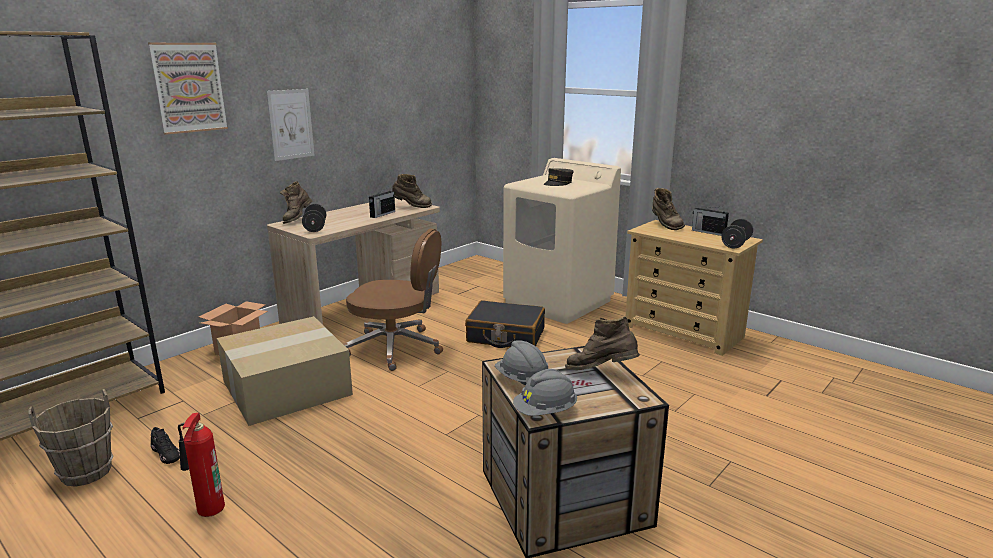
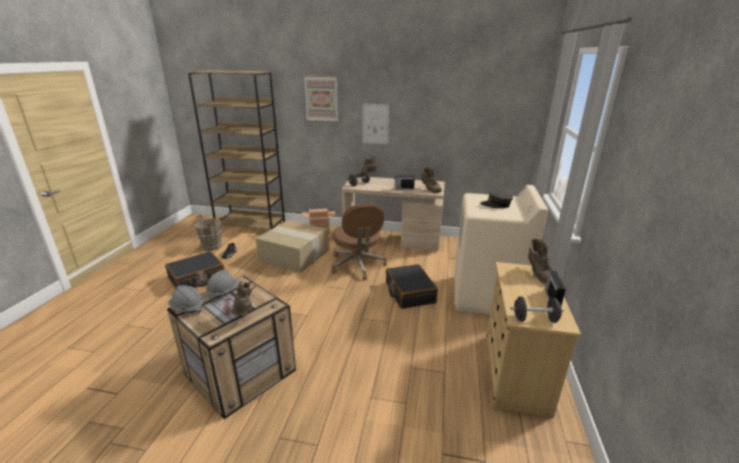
camera: 60 degrees right, 5 degrees up
(207, 510) = (197, 278): fire extinguisher -> black suitcase
(665, 225) = (538, 274): brown boot -> brown boot turned 45 degrees counterclockwise

